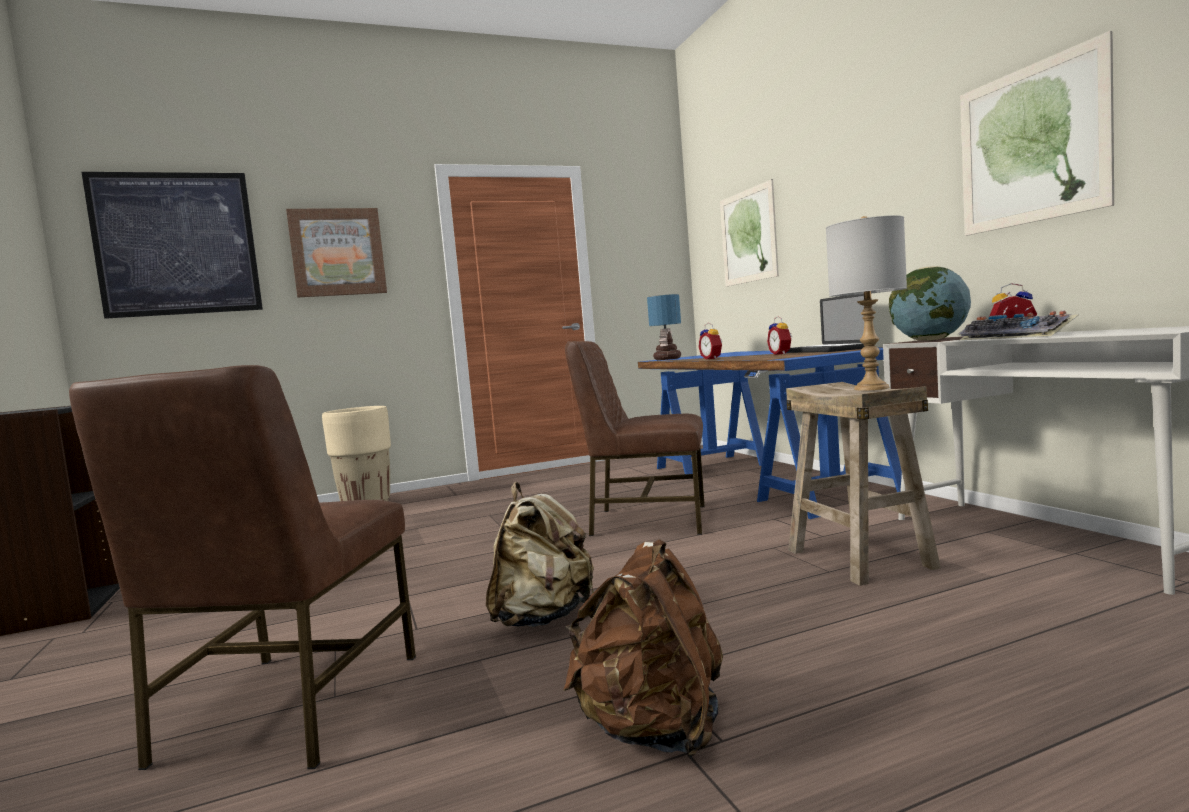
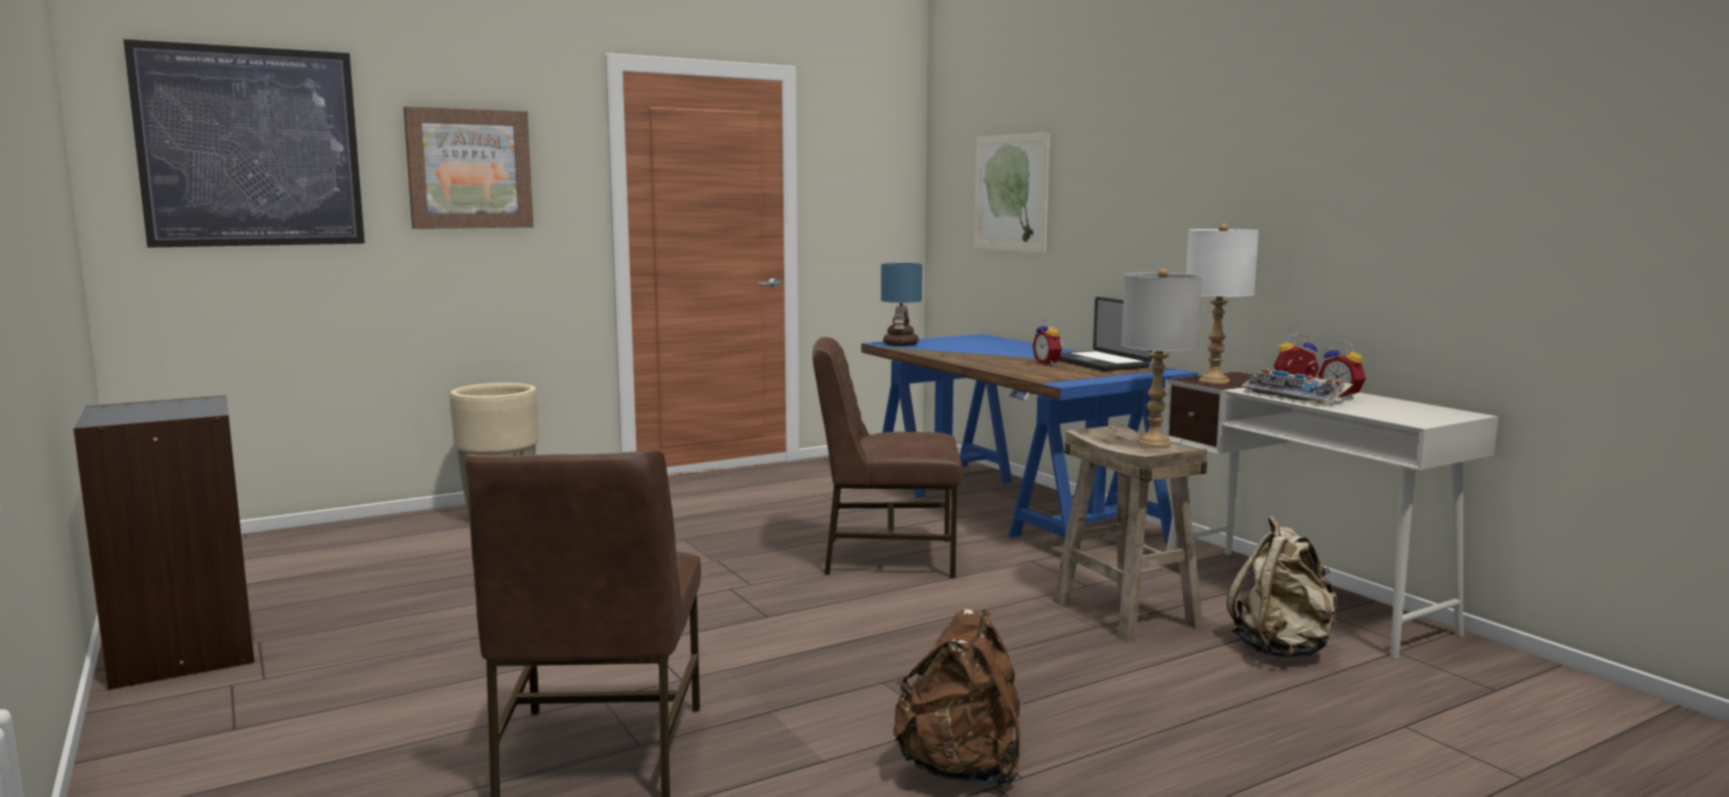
camera: 10 degrees left, 5 degrees up
(543, 618) = (816, 670): beige backpack -> beige backpack (1282, 650)
(712, 358) = (965, 359): alarm clock -> alarm clock (1342, 396)
(930, 340) = (1214, 381): globe -> white table lamp
(1031, 145) = (1332, 189): picture -> none

